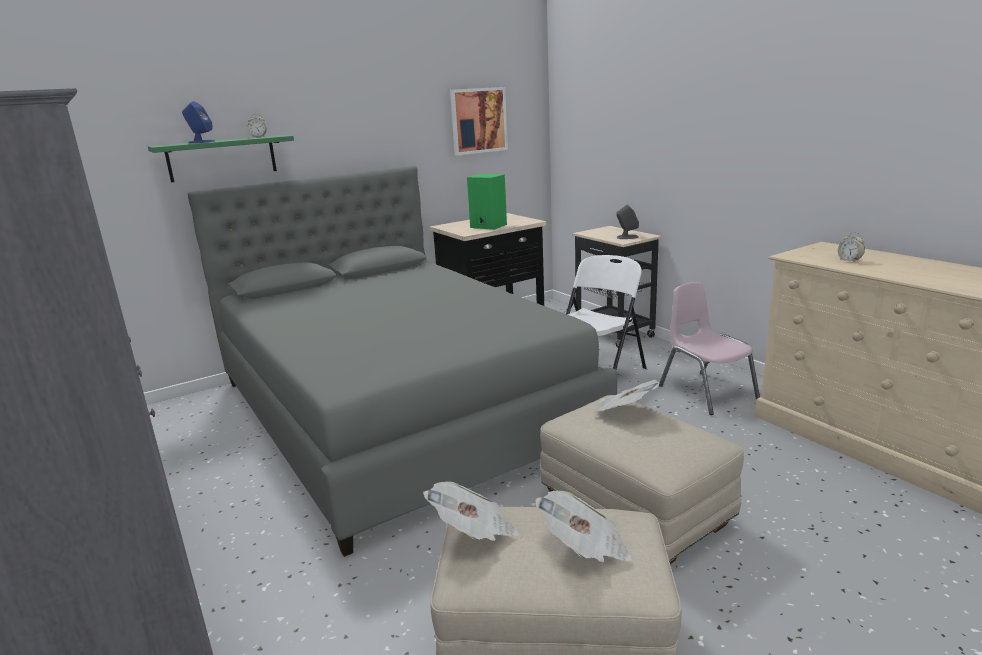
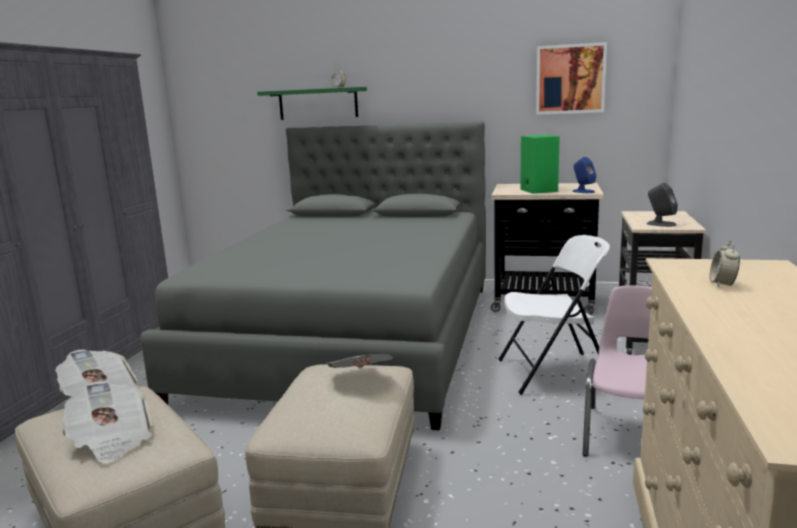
camera: 45 degrees right, 5 degrees down
(201, 142) = (296, 89): blue speaker -> blue speaker (583, 191)

